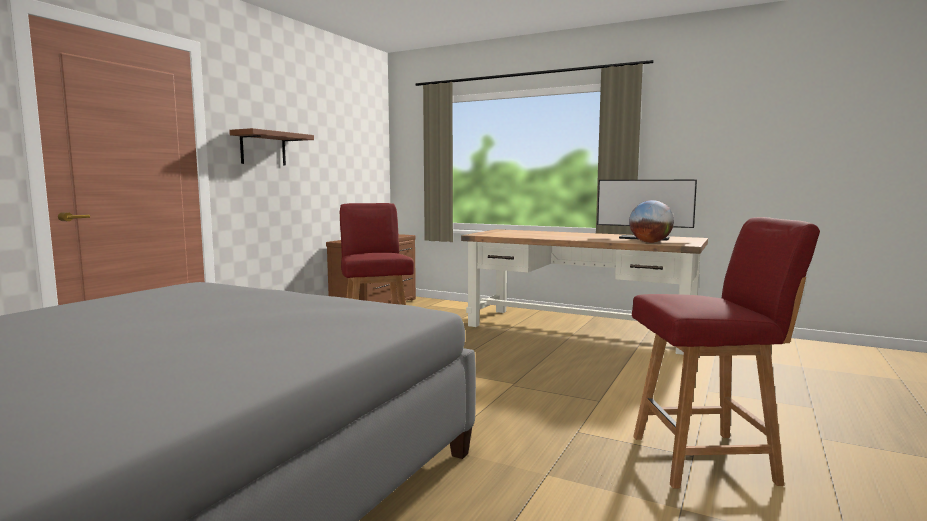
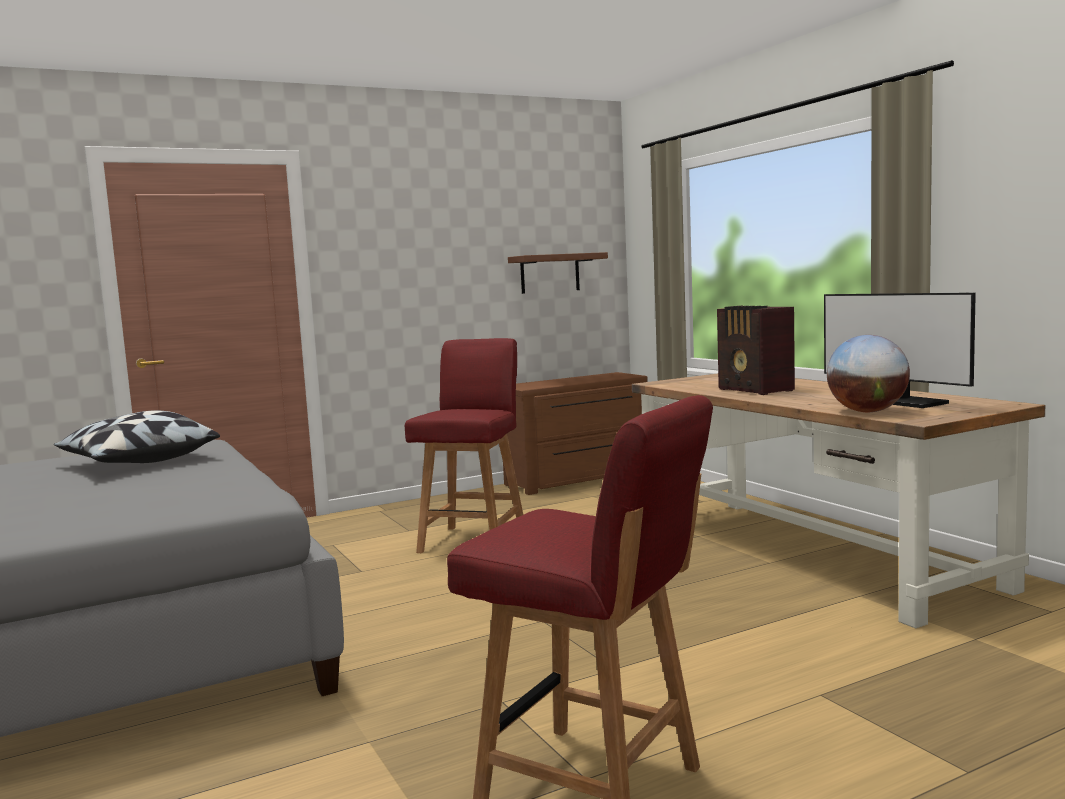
camera: 35 degrees right, 0 degrees up
(193, 300) = (138, 463): none -> pillow
(263, 148) = (392, 268): brown shelf -> brown shelf (550, 273)
(551, 236) = (755, 390): none -> radio

